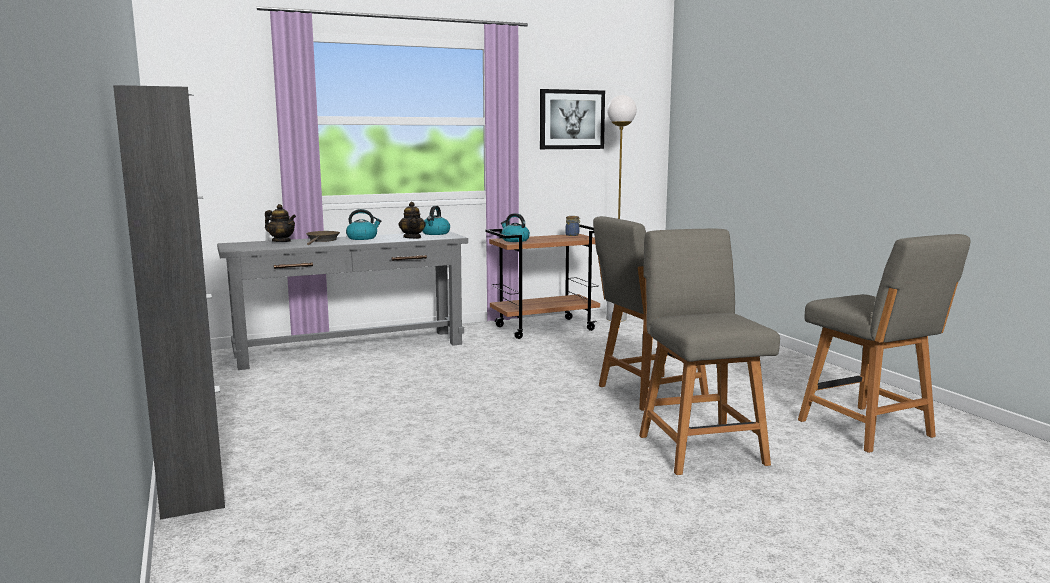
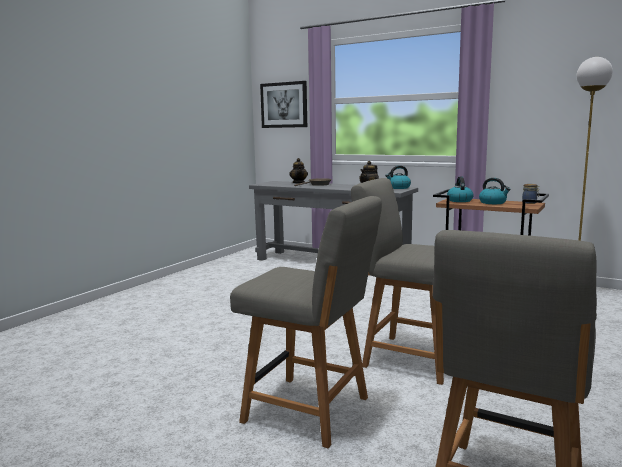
camera: 55 degrees right, 0 degrees up
(192, 486) = (103, 303): black cabinet -> none
(362, 238) = (343, 186): kettle -> kettle (493, 202)
(571, 119) = (561, 87): picture -> picture (284, 105)
(699, 448) = (310, 411): grey chair -> grey chair turned 75 degrees clockwise

